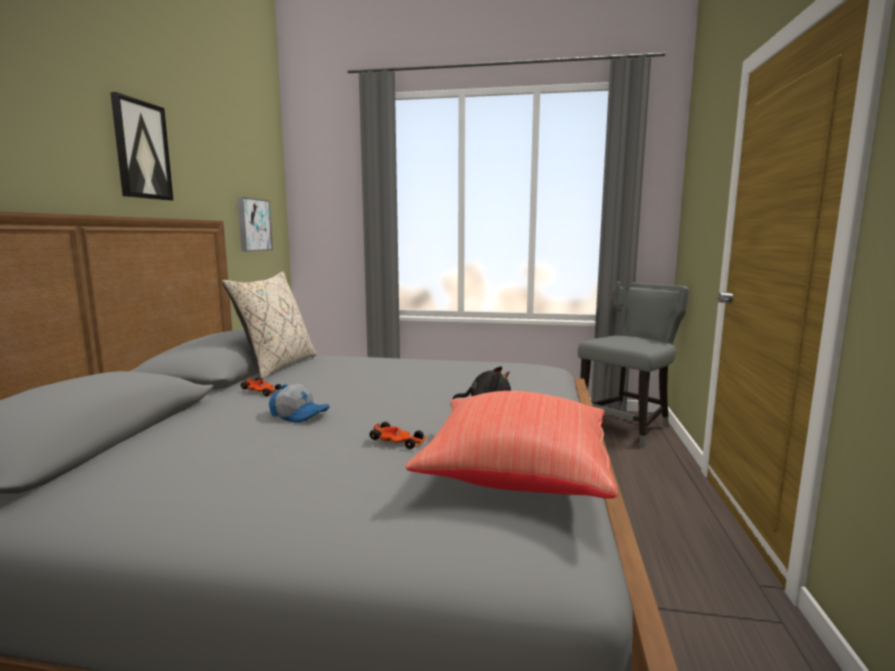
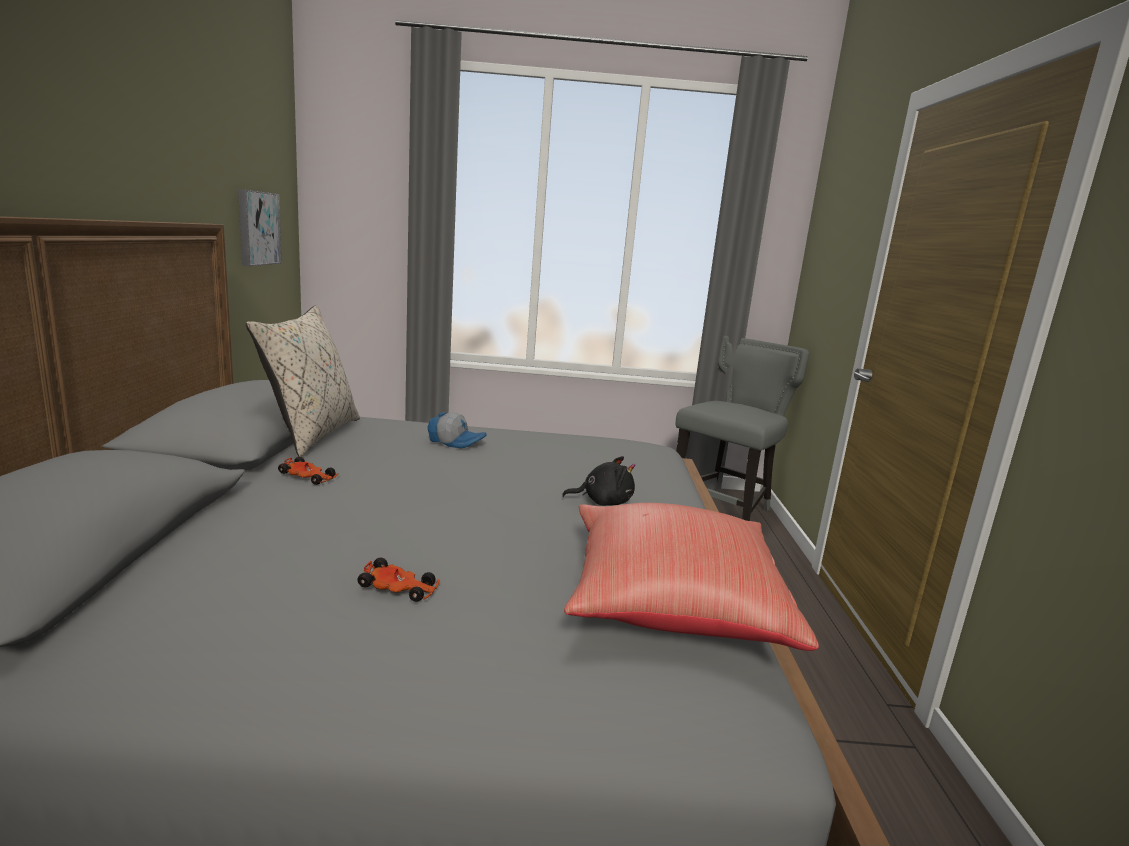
camera: 10 degrees left, 5 degrees up
(141, 150) = (114, 119): picture -> none
(300, 415) = (374, 516): cap -> cap (456, 442)
(399, 442) = (517, 559): toy car -> toy car (400, 589)

